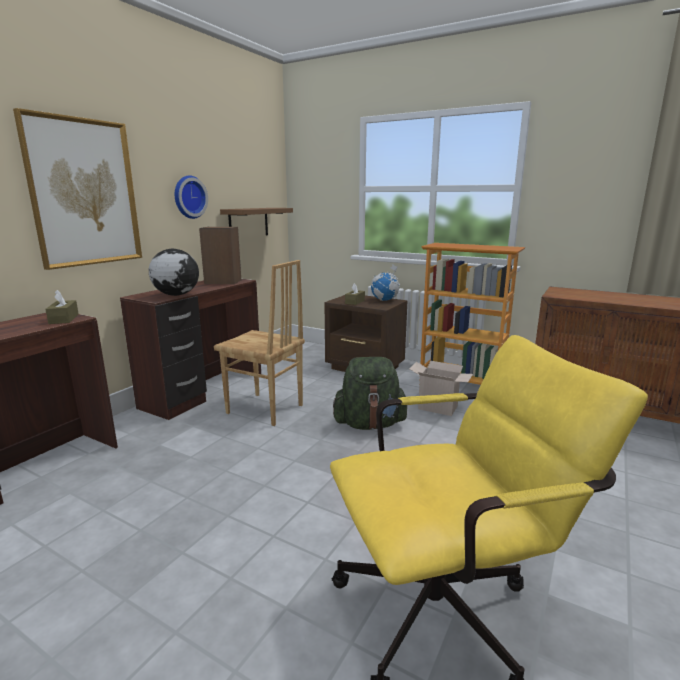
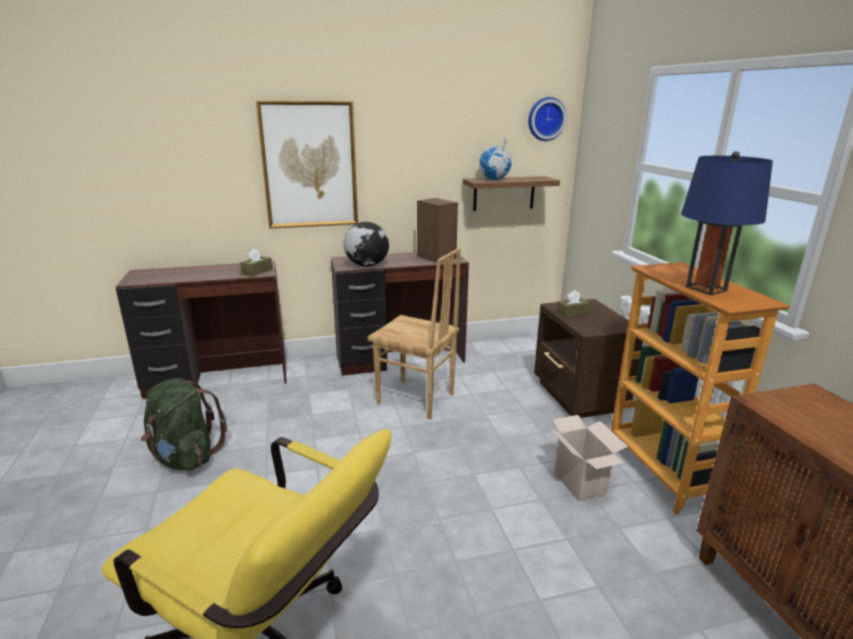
camera: 45 degrees right, 5 degrees up
(188, 197) = (422, 166): wall clock -> wall clock (545, 119)
(264, 410) = (415, 399): brown chair -> brown chair turned 45 degrees counterclockwise
(370, 424) = (477, 461): green backpack -> green backpack (185, 457)
(385, 300) = (614, 321): globe -> globe (494, 179)
(481, 247) = (706, 289): none -> blue table lamp

